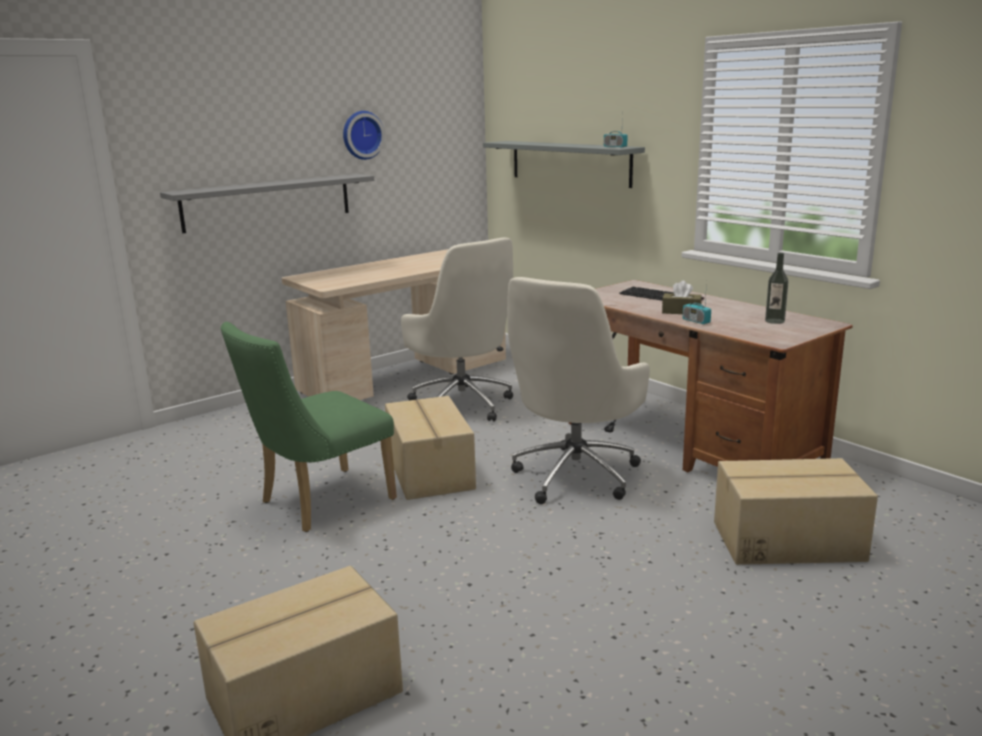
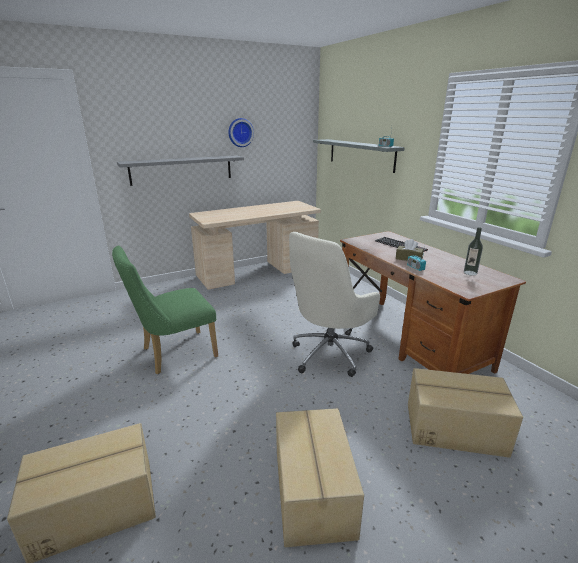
camera: 10 degrees right, 5 degrees up
(429, 472) = (244, 340): cardboard box -> cardboard box (312, 492)
(462, 405) = (282, 295): beige office chair -> none

